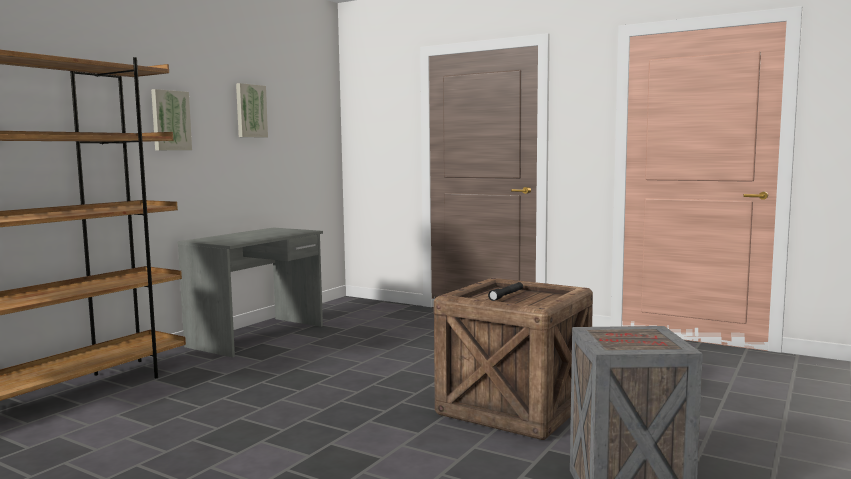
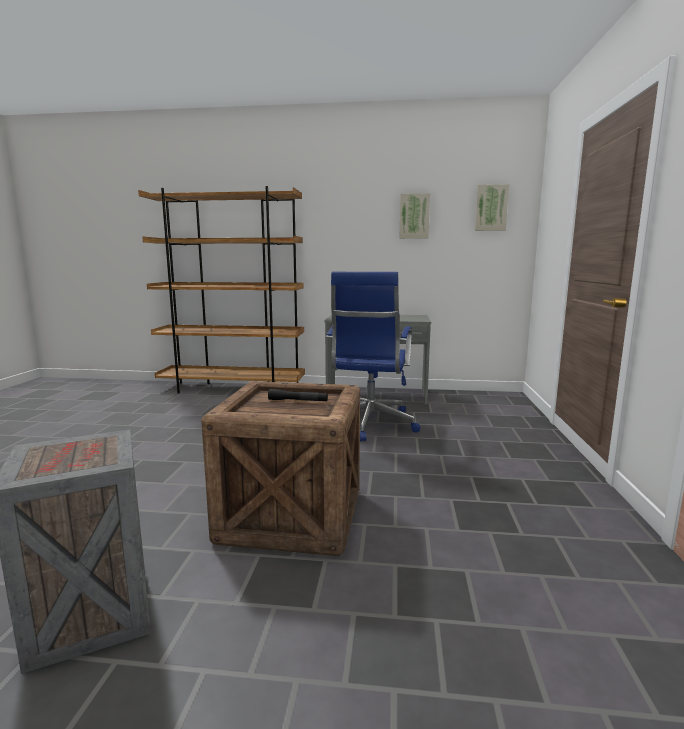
camera: 65 degrees right, 5 degrees up
(170, 120) = (336, 227): picture -> picture (491, 208)
(342, 353) = (369, 424): none -> blue office chair

